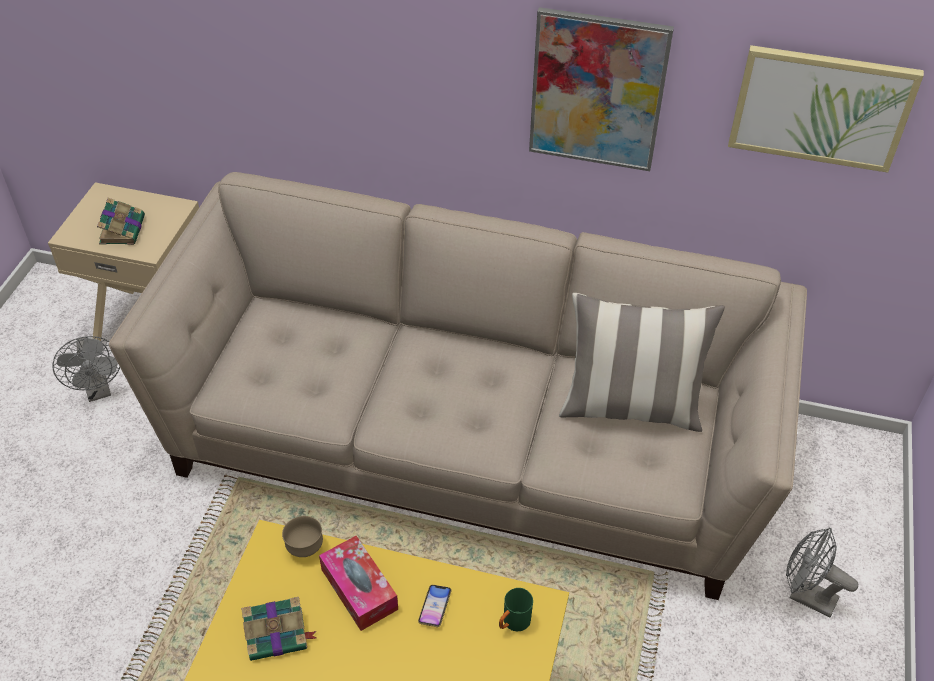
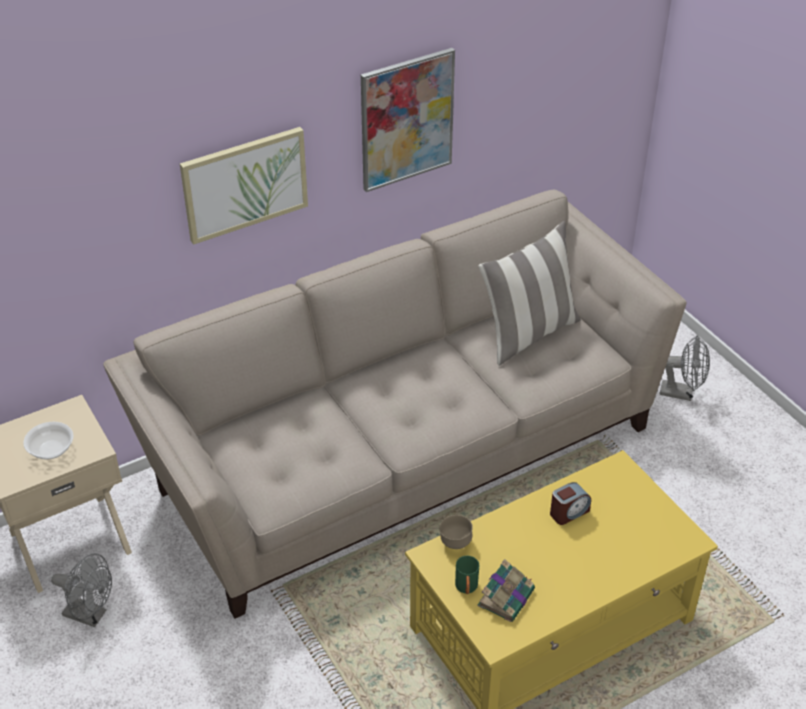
camera: 45 degrees left, 5 degrees down
(123, 229) = (51, 449): book -> bowl
(359, 589) = (517, 538): tissue box -> none
(435, 607) = (569, 512): phone -> alarm clock
(513, 623) = (617, 487): green mug -> green mug (466, 588)
(805, 595) = (682, 393): grey fan -> grey fan turned 150 degrees counterclockwise
(821, 107) = (547, 62): picture -> picture (244, 183)

